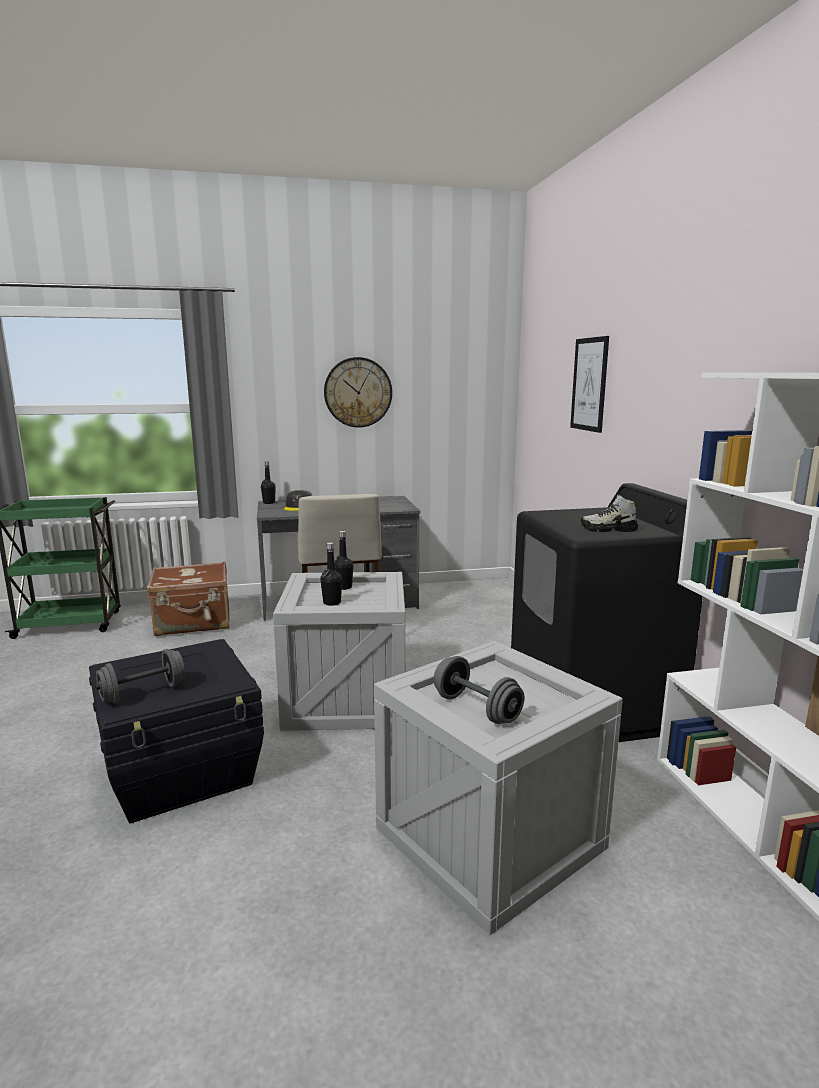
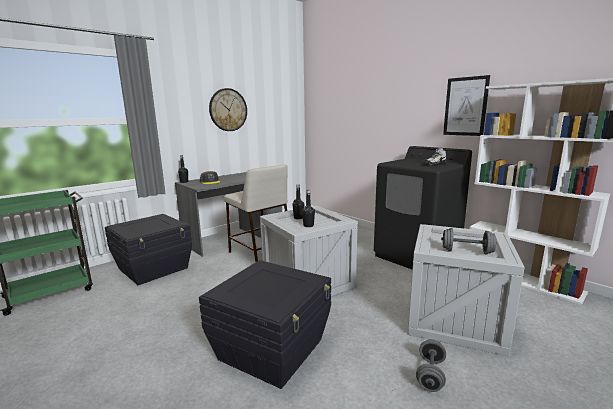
camera: 30 degrees left, 0 degrees up
(143, 693) = (270, 299): grey dumbbell -> grey dumbbell (430, 374)
(194, 622) = (154, 268): brown suitcase -> black storage box
(589, 384) = (369, 101): picture -> picture (465, 106)

